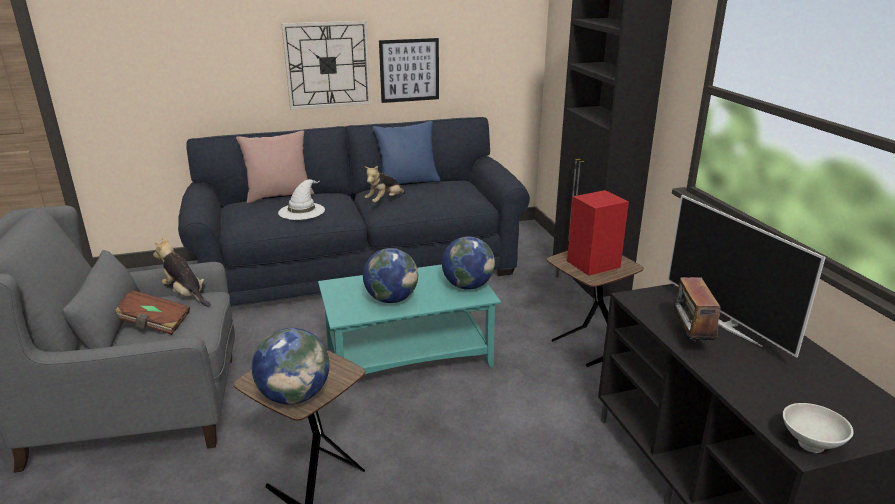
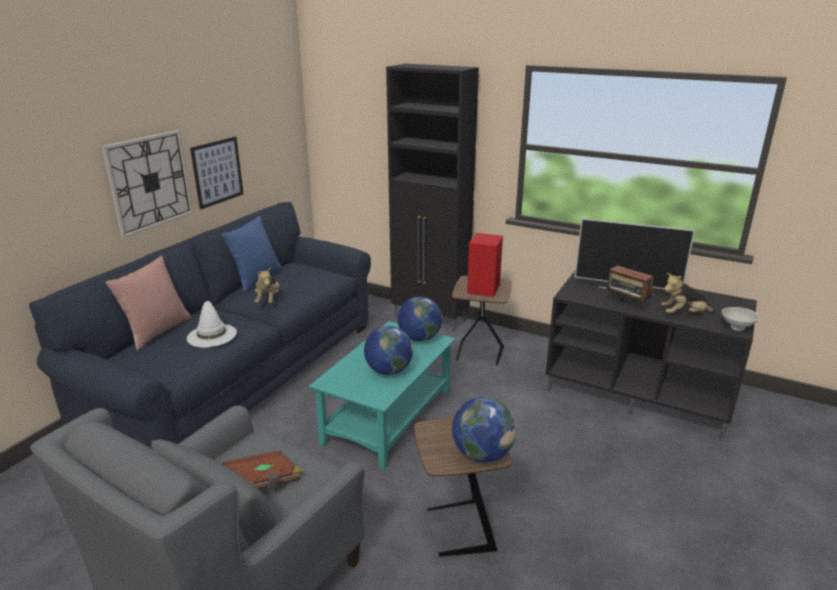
camera: 45 degrees left, 0 degrees up
(186, 295) = (239, 448): plush toy -> plush toy (684, 314)

